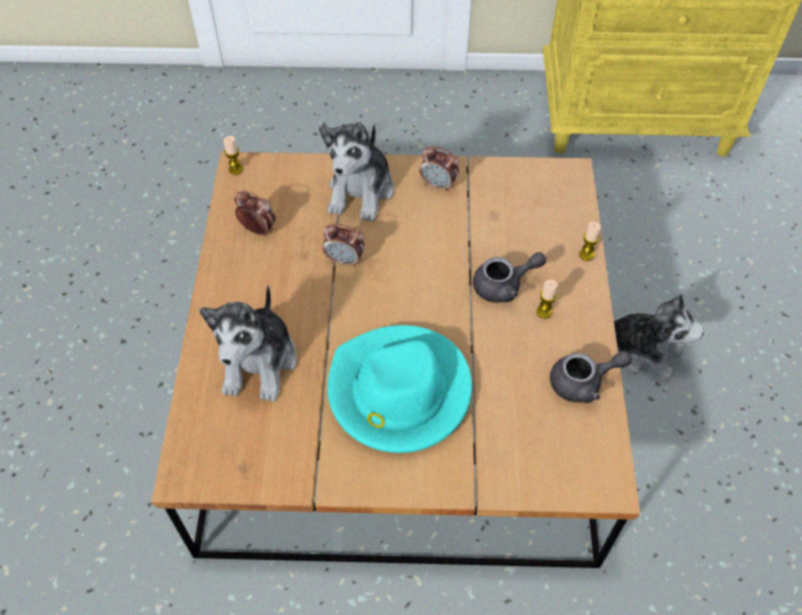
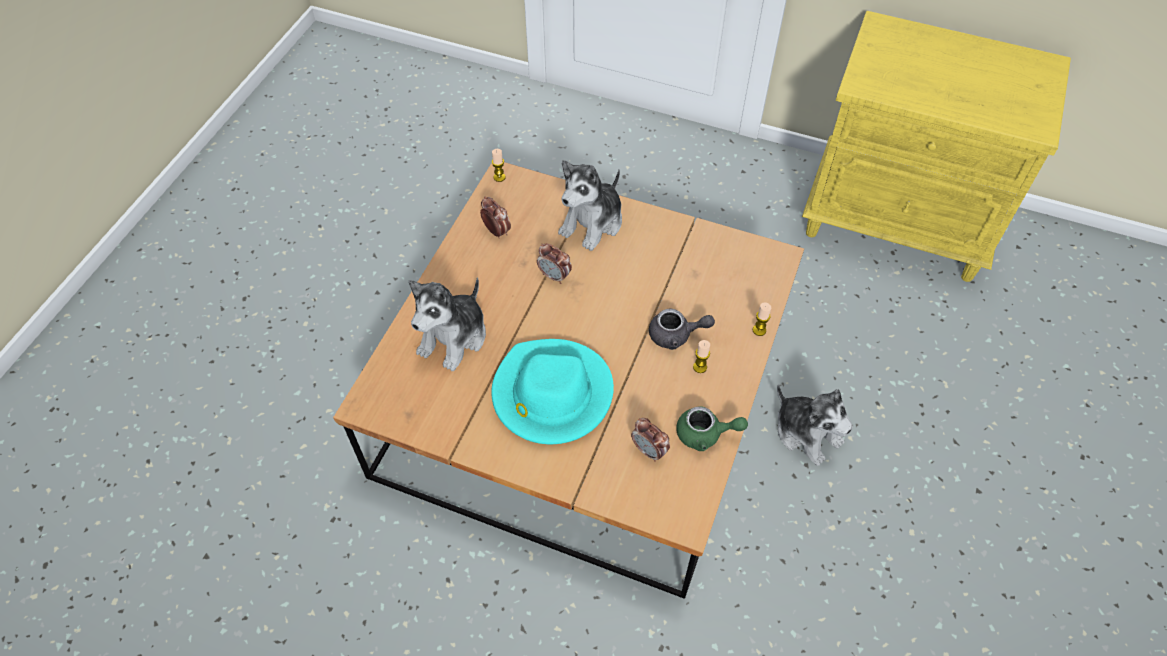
camera: 20 degrees right, 0 degrees up
(438, 184) = (659, 235): alarm clock -> alarm clock (649, 451)
(583, 383) = (705, 434): grey teapot -> green teapot

